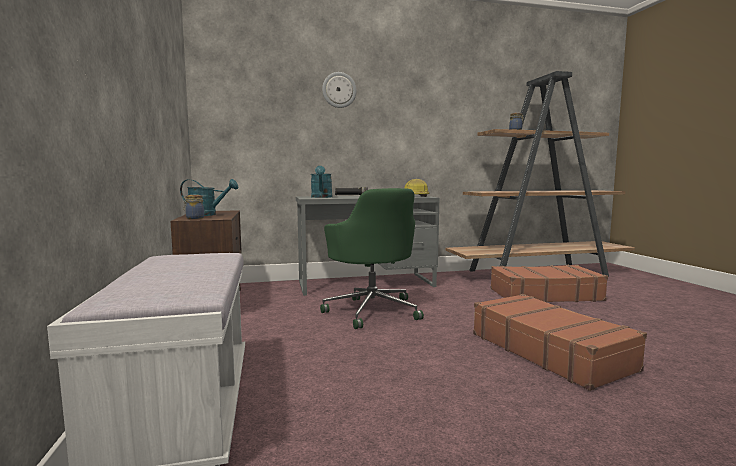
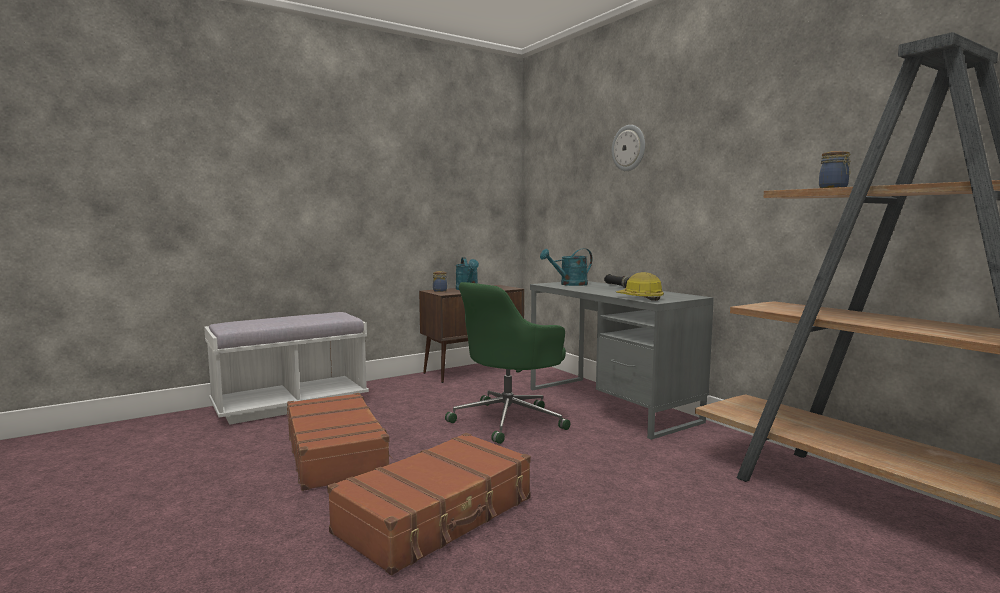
camera: 70 degrees right, 0 degrees up
(544, 295) = (719, 520): brown suitcase -> brown suitcase (336, 453)

